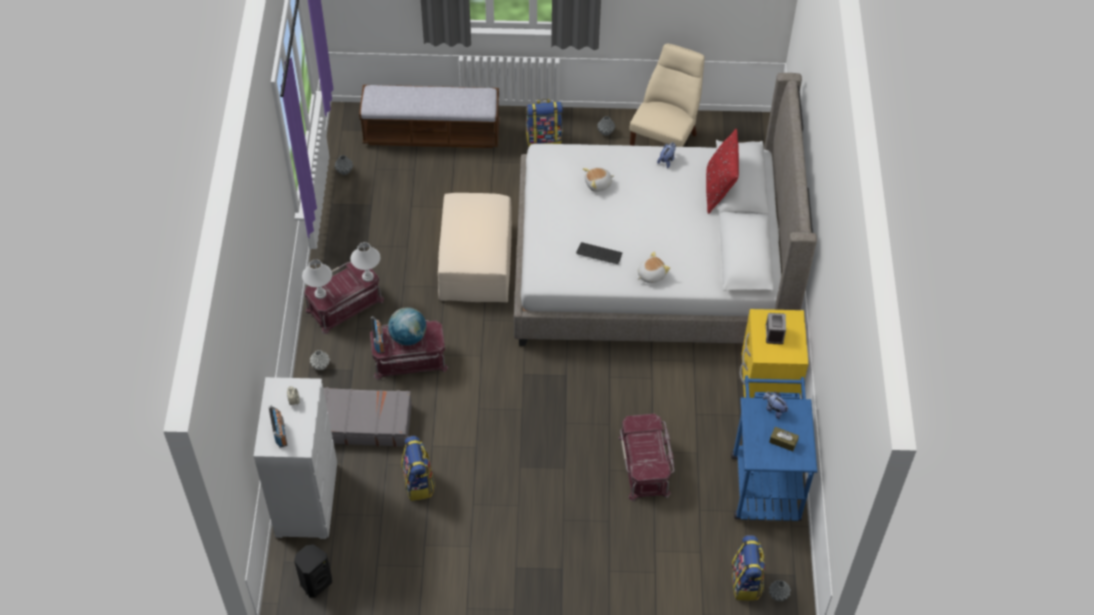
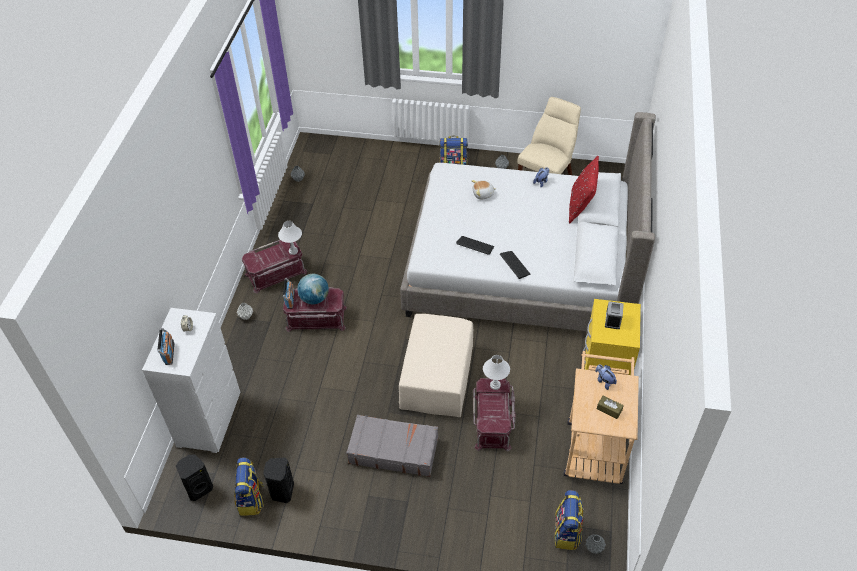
camera: 10 degrees right, 5 degrees down
(320, 294) = (253, 260): white table lamp -> white table lamp (495, 385)
(362, 423) = (268, 363): grey suitcase -> grey suitcase (393, 450)
(414, 574) = (282, 491): none -> black speaker
(419, 482) = (302, 415): backpack -> backpack (251, 499)
(432, 134) = (369, 159): bench -> none
(476, 262) = (384, 251): beige ottoman -> beige ottoman (437, 377)
(650, 274) = (515, 265): plush toy -> keyboard
(764, 479) = (594, 445): blue cart -> beige cart

